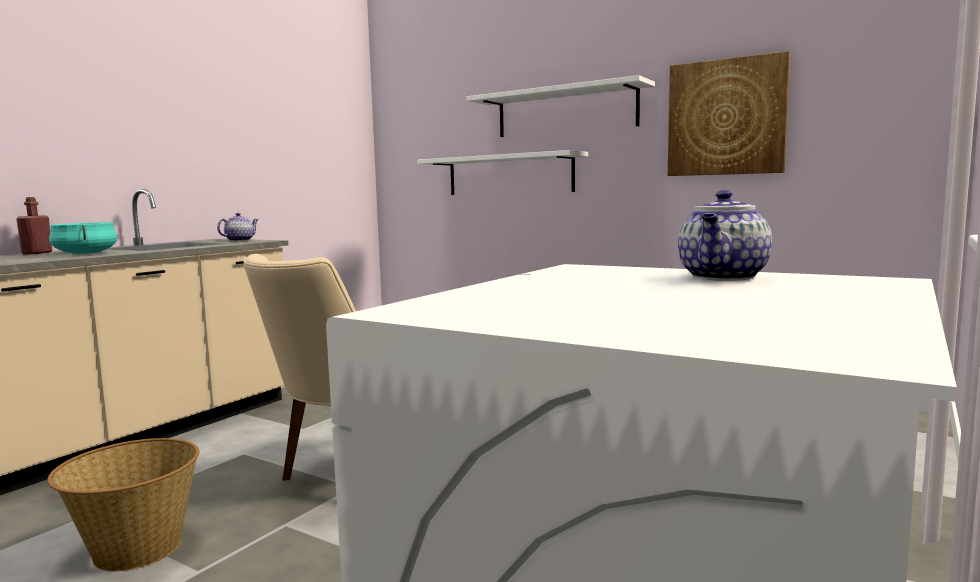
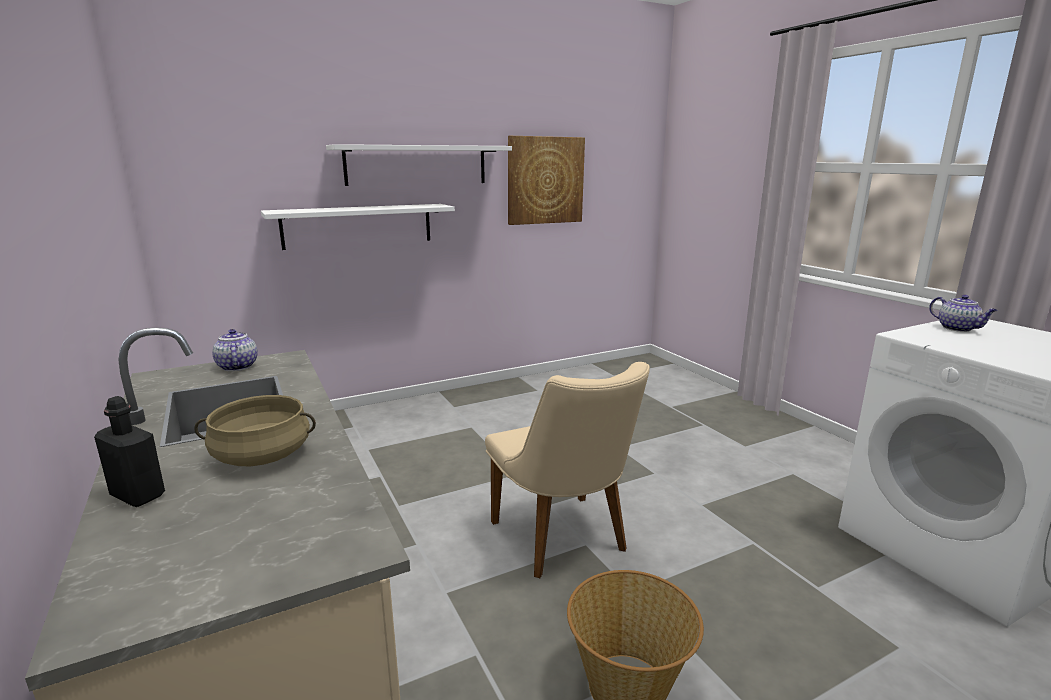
camera: 60 degrees left, 10 degrees up
(37, 253) = (138, 495): red bottle -> black bottle
(85, 253) = (262, 456): turquoise cooking pot -> beige cooking pot

